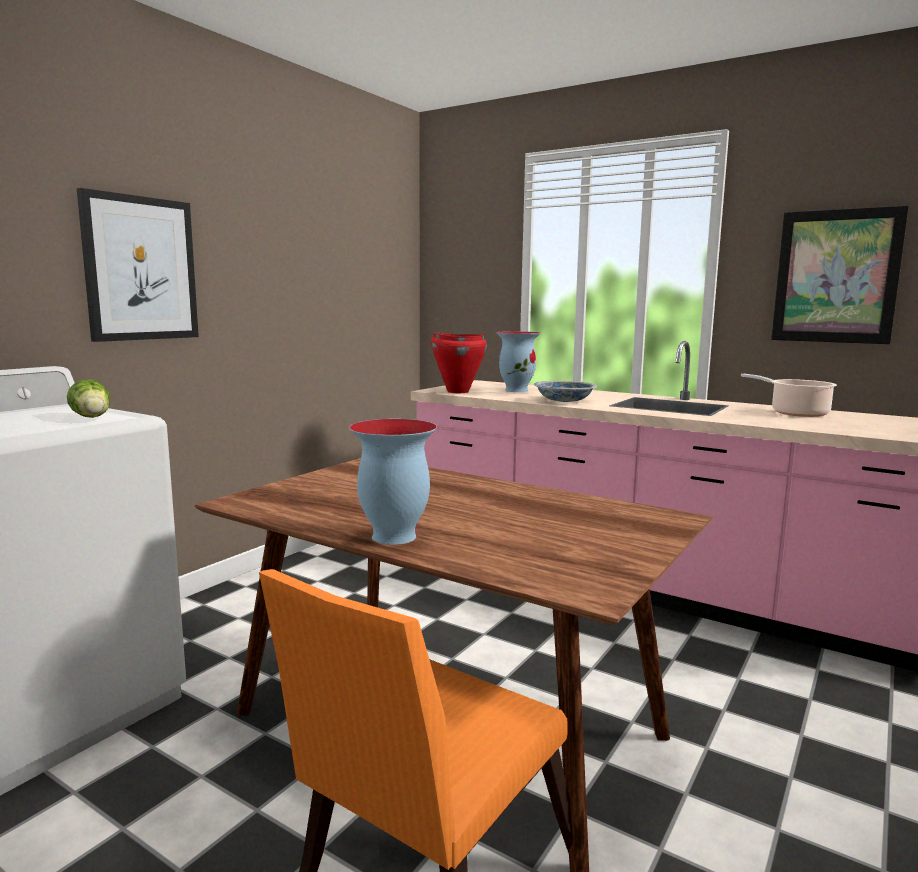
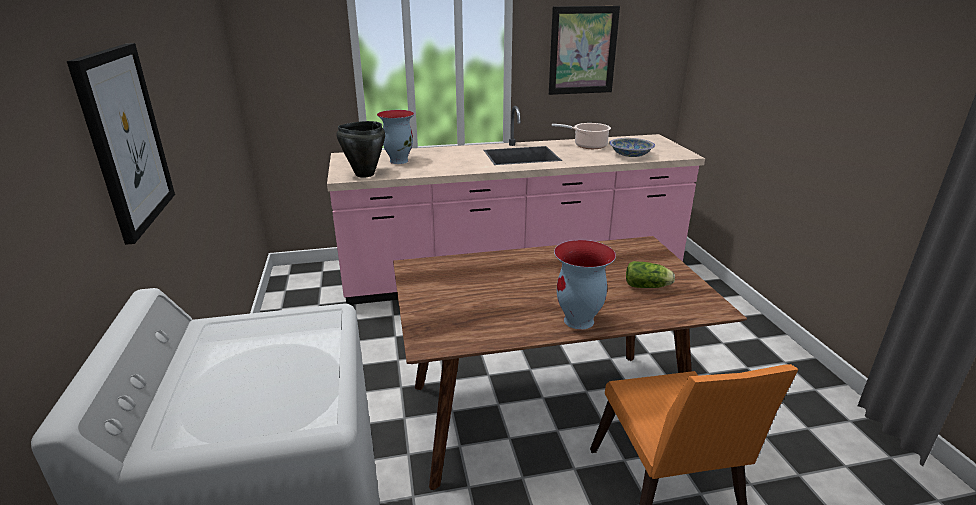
camera: 45 degrees left, 15 degrees up
(92, 418) = (304, 331): lettuce -> lettuce (648, 286)
(457, 391) = (364, 174): red cooking pot -> black cooking pot
(564, 401) = (460, 167): bowl -> bowl (630, 155)

